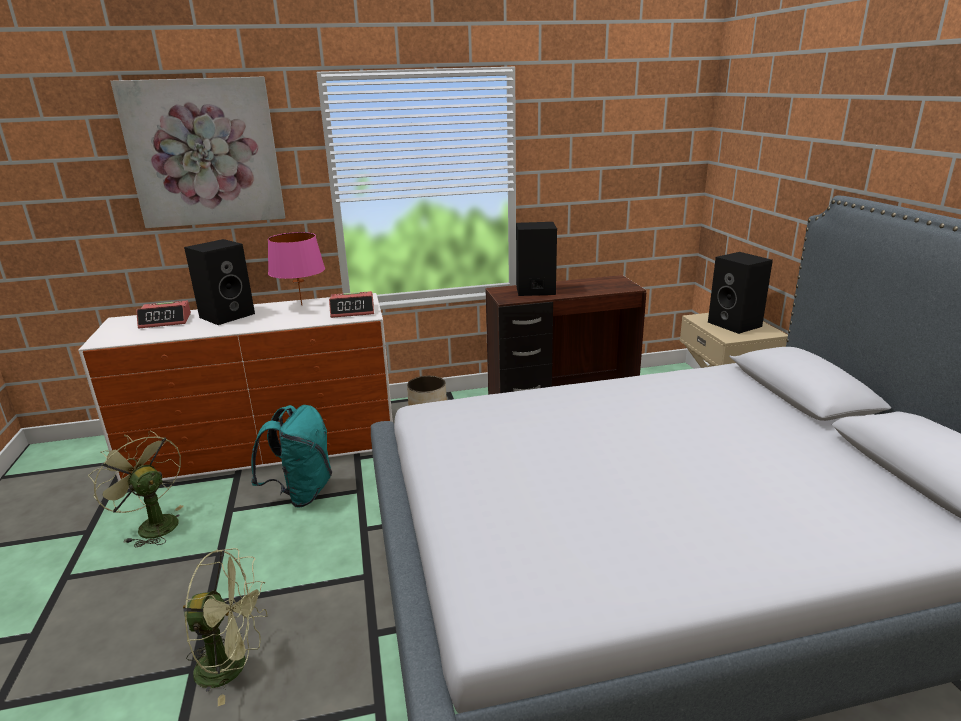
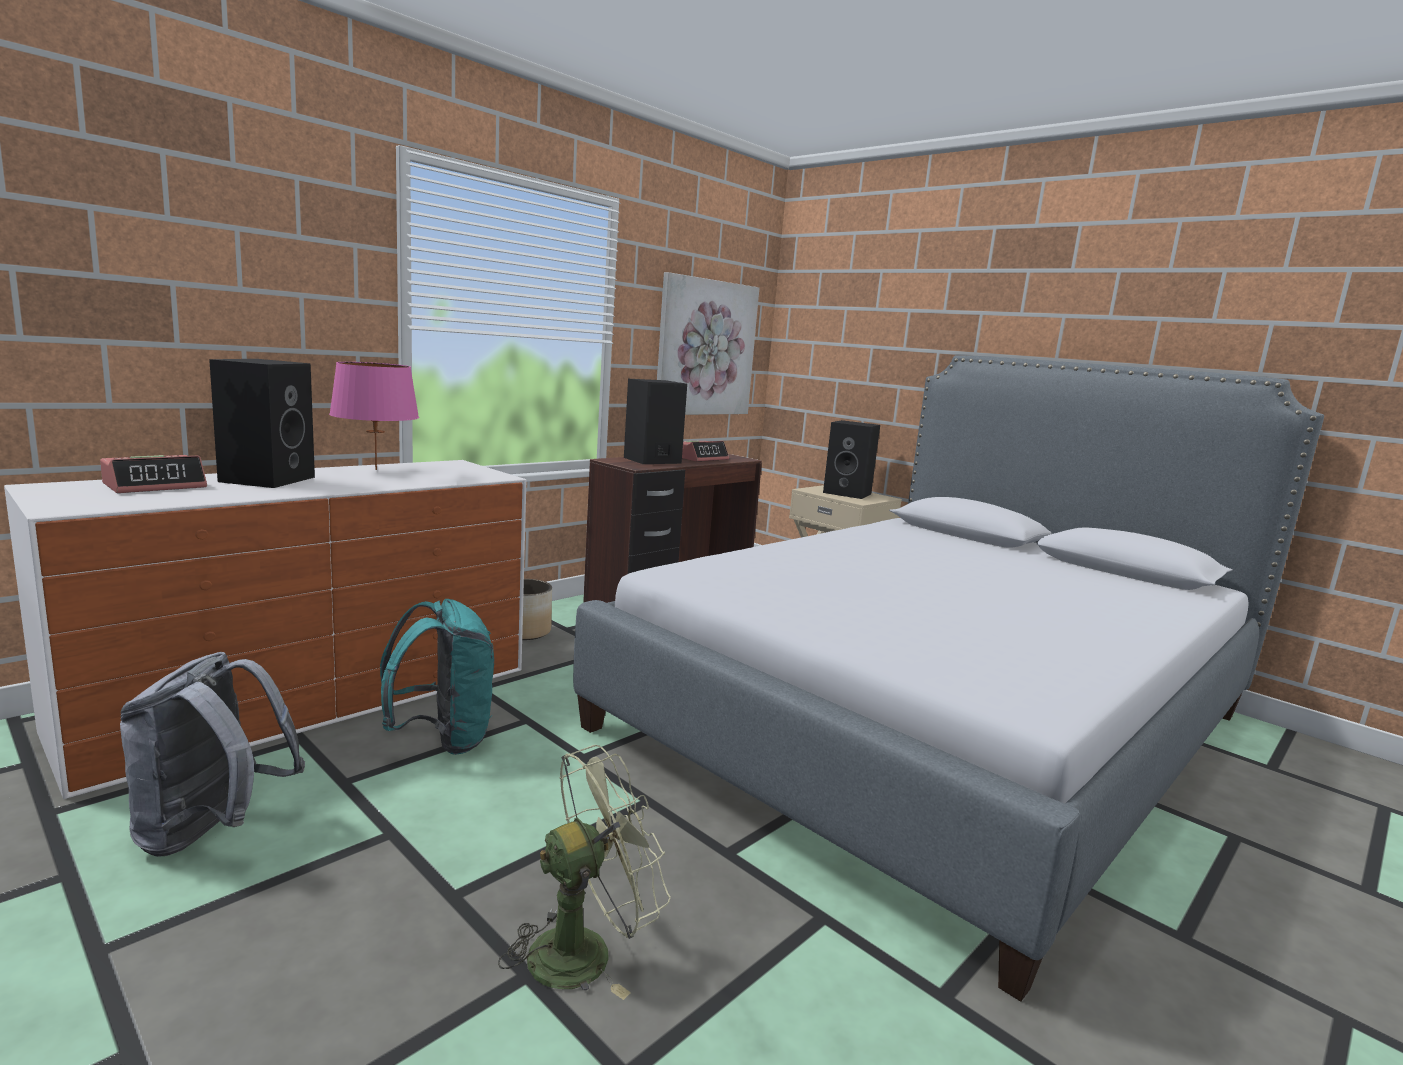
camera: 35 degrees left, 10 degrees down
(152, 524) = (211, 832): green fan -> grey backpack
(204, 153) = (215, 224): picture -> picture (706, 348)
(353, 311) = (469, 473): alarm clock -> alarm clock (700, 458)

